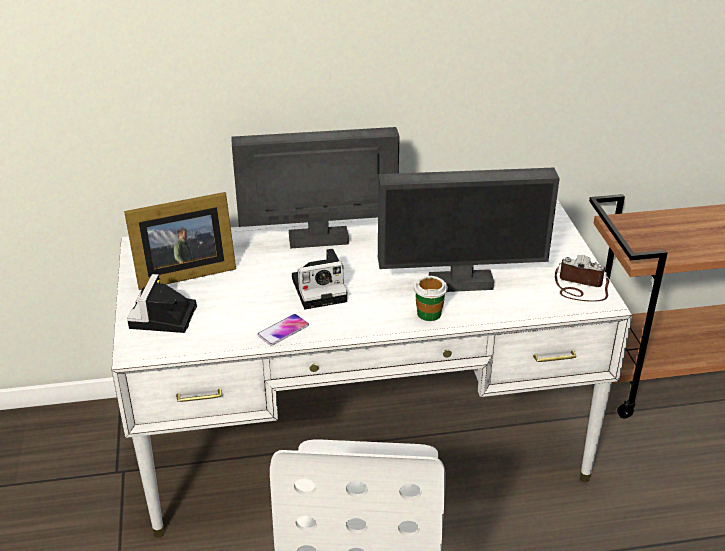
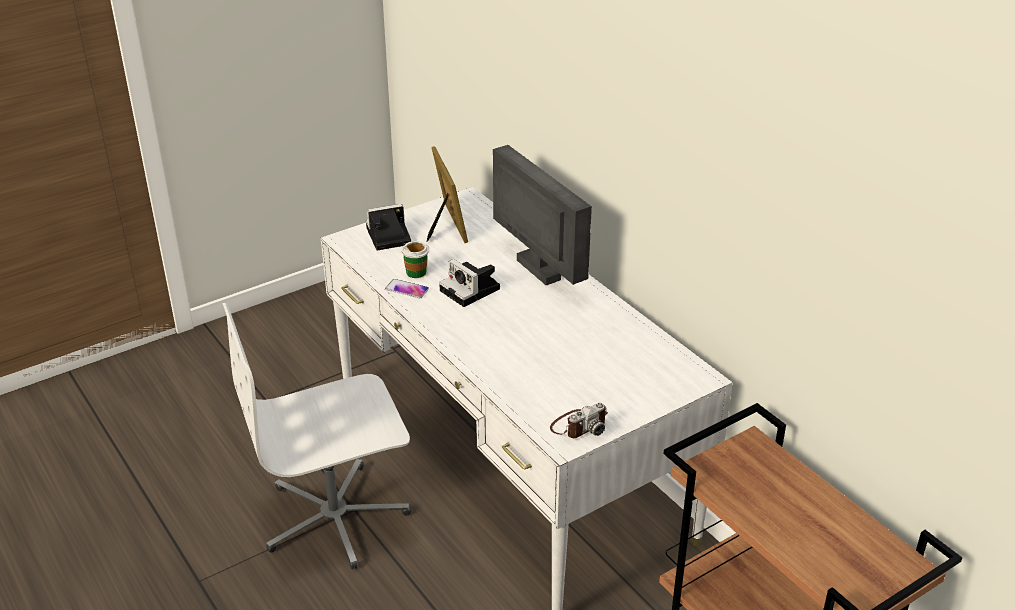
camera: 65 degrees right, 0 degrees up
(181, 273) = (446, 225): picture frame -> picture frame turned 150 degrees counterclockwise
(429, 313) = (477, 350): cup -> cup (416, 272)
(460, 283) = (533, 356): monitor -> none
(580, 288) = (579, 426): camera -> camera turned 60 degrees clockwise

